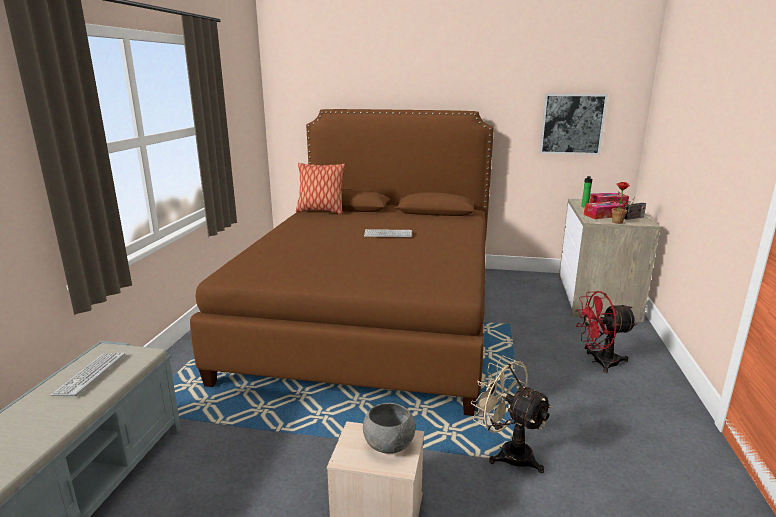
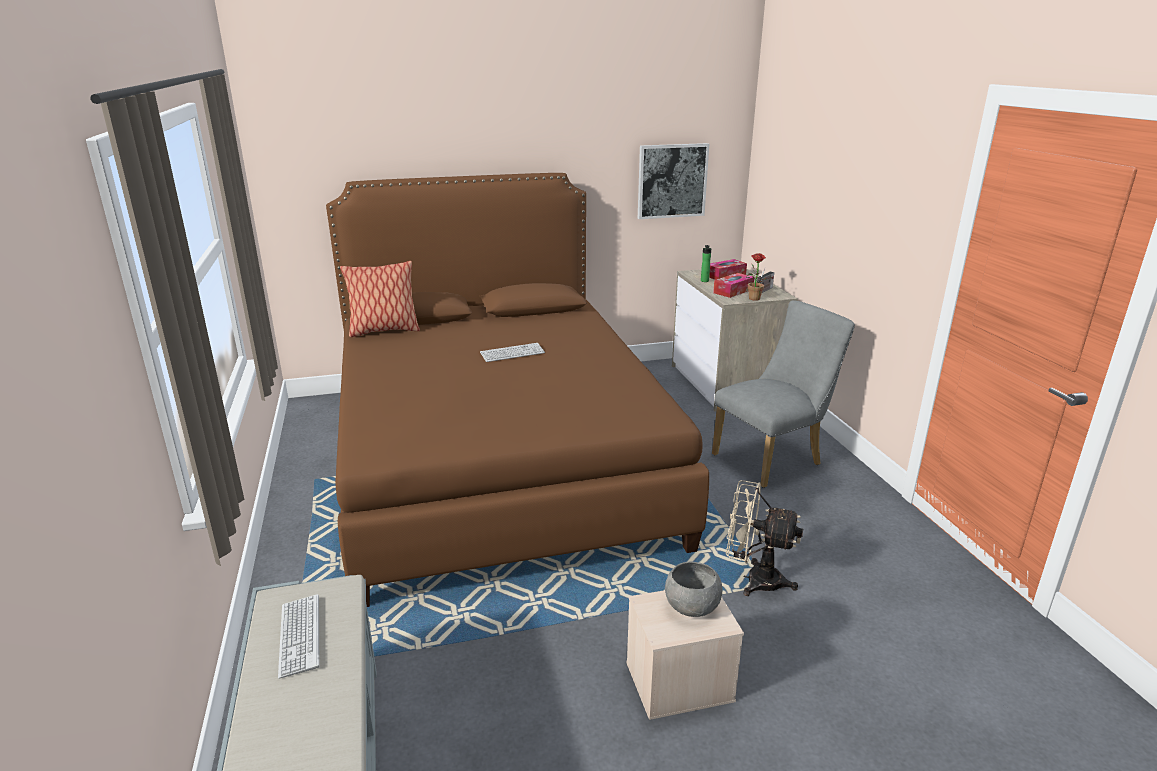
camera: 25 degrees left, 5 degrees up
(599, 362) = (773, 458): red fan -> grey chair

